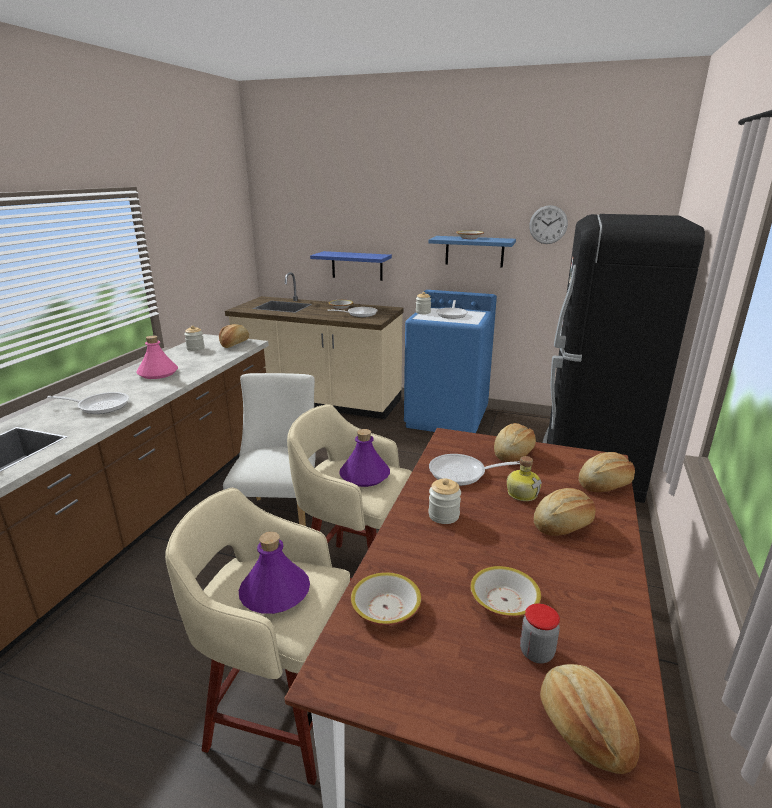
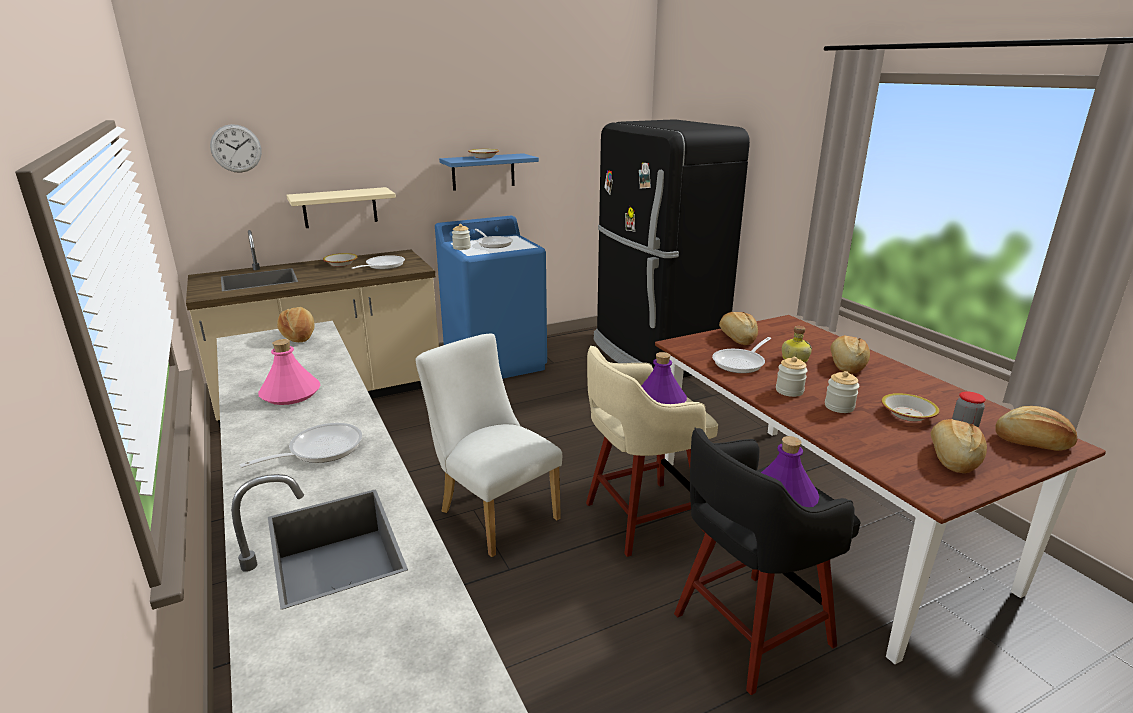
camera: 45 degrees left, 0 degrees up
(195, 348) = (258, 355): jar -> jar (839, 406)
(278, 711) = (748, 631): beige stool -> black stool
(357, 266) = (340, 207): blue shelf -> beige shelf
(385, 607) = (878, 451): bowl -> none
(548, 224) = (552, 136): wall clock -> wall clock (236, 148)
(605, 484) = (815, 335): bread -> bread (952, 458)

